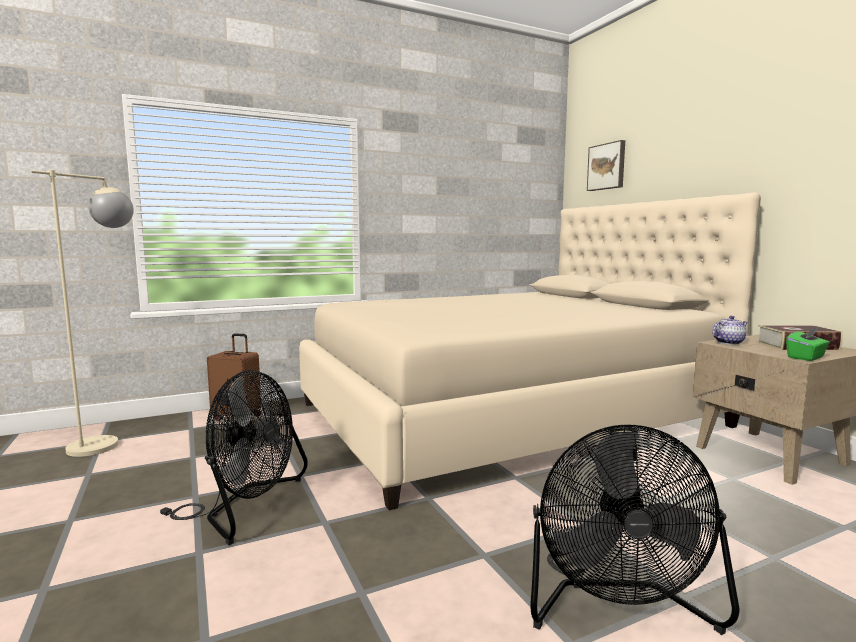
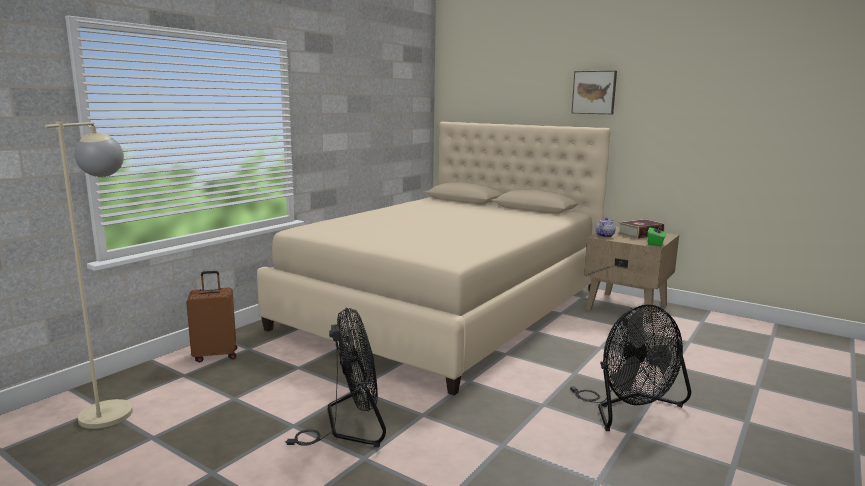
camera: 30 degrees left, 5 degrees up
(607, 166) = (480, 88): picture -> picture (594, 92)

